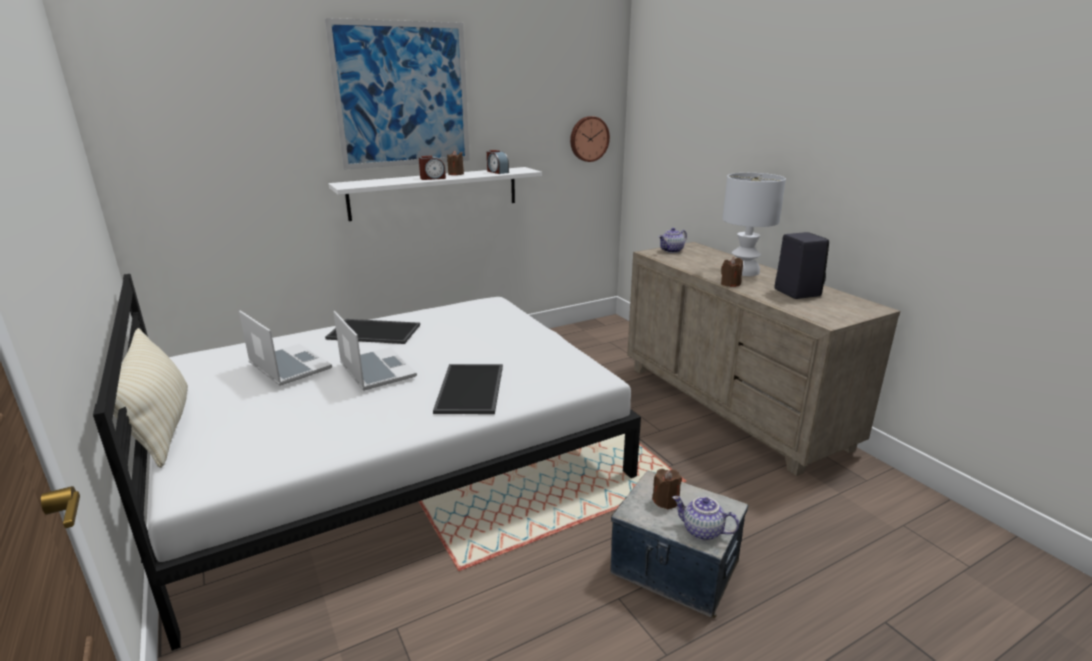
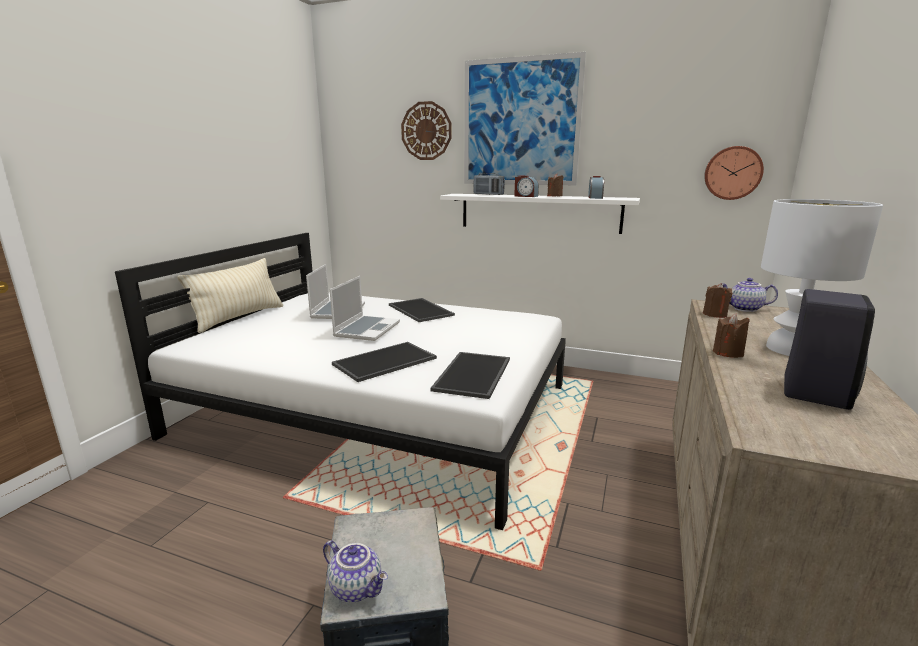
camera: 50 degrees right, 5 degrees down
(279, 105) = (426, 131): none -> wall clock
(382, 180) = (488, 194): none -> radio
(558, 366) = (474, 375): none -> tray
(665, 501) = (390, 539): brown candle -> brown candle (714, 314)
(701, 531) = (357, 587): teapot -> teapot turned 135 degrees clockwise

